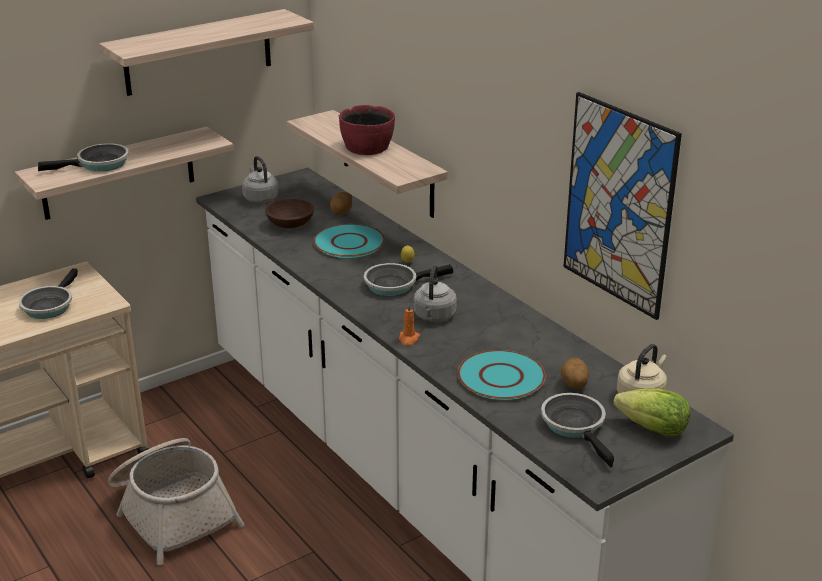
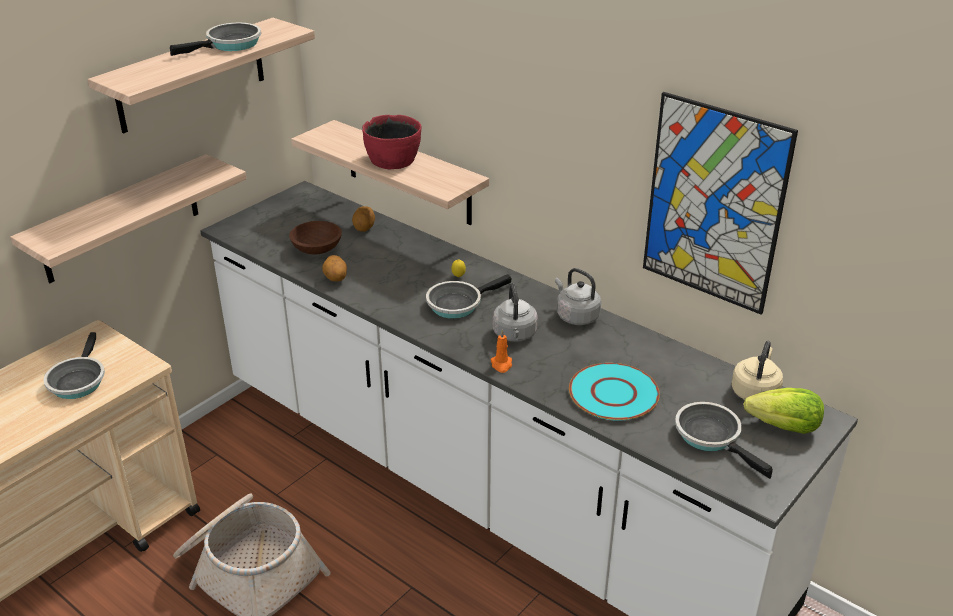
camera: 15 degrees left, 5 degrees up
(99, 164) = (107, 215): frying pan -> frying pan (230, 45)
(260, 198) = (270, 222): grey kettle -> grey kettle (575, 316)
(348, 242) = (387, 262): turquoise plate -> none
(573, 385) = (686, 390): potato -> potato (335, 279)

